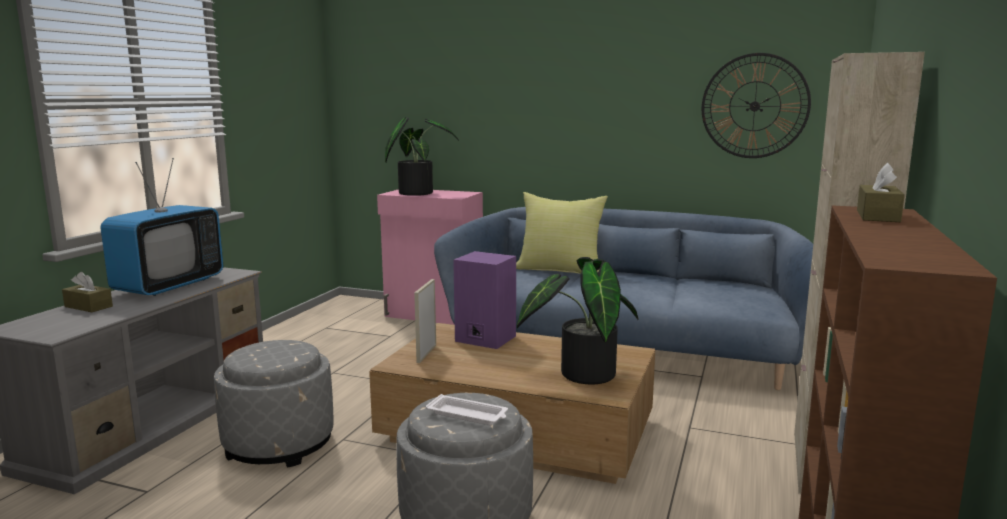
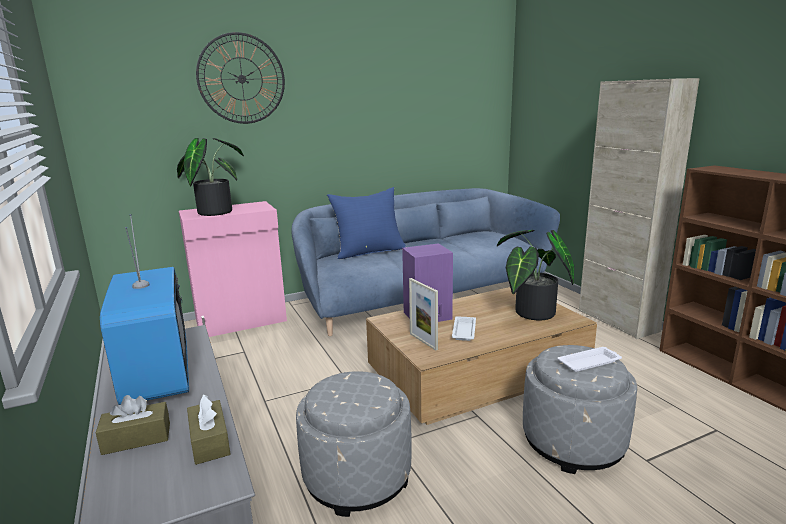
camera: 45 degrees left, 5 degrees up
(479, 360) = (464, 331): none -> white tray
(560, 270) = (369, 252): yellow pillow -> blue pillow
(754, 106) = (457, 112): wall clock -> wall clock (241, 79)
(877, 216) = (734, 170): brown tissue box -> brown tissue box (209, 441)

